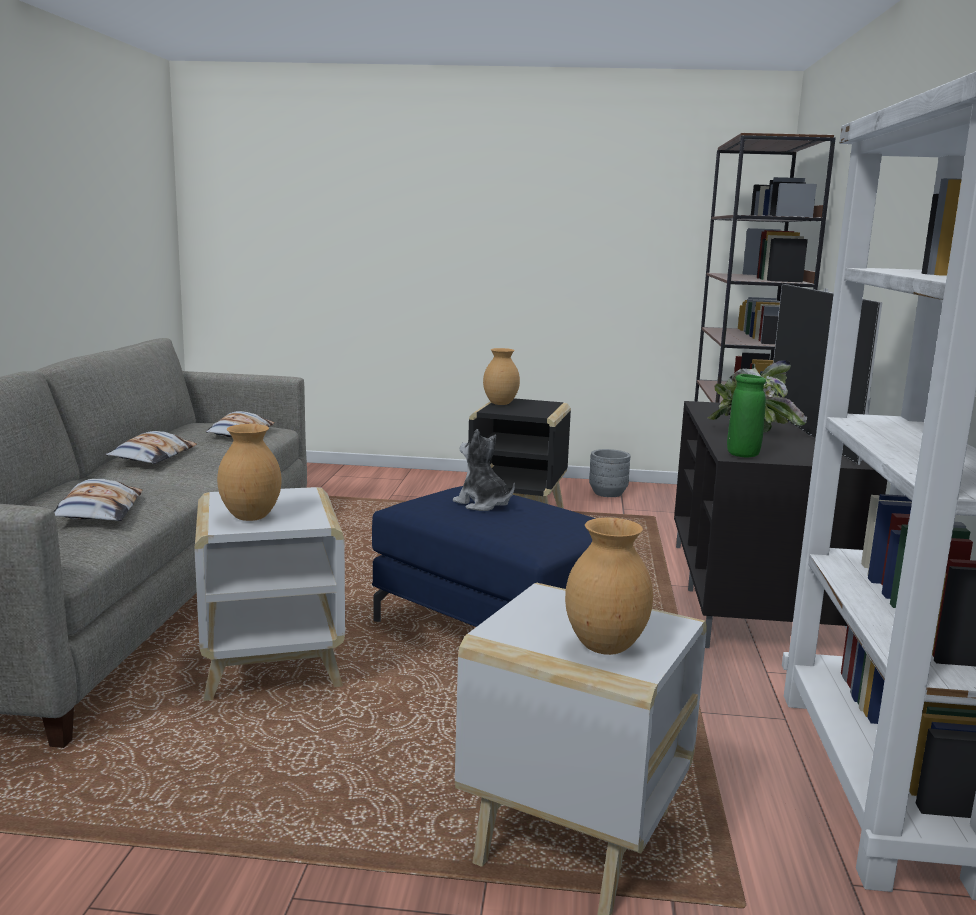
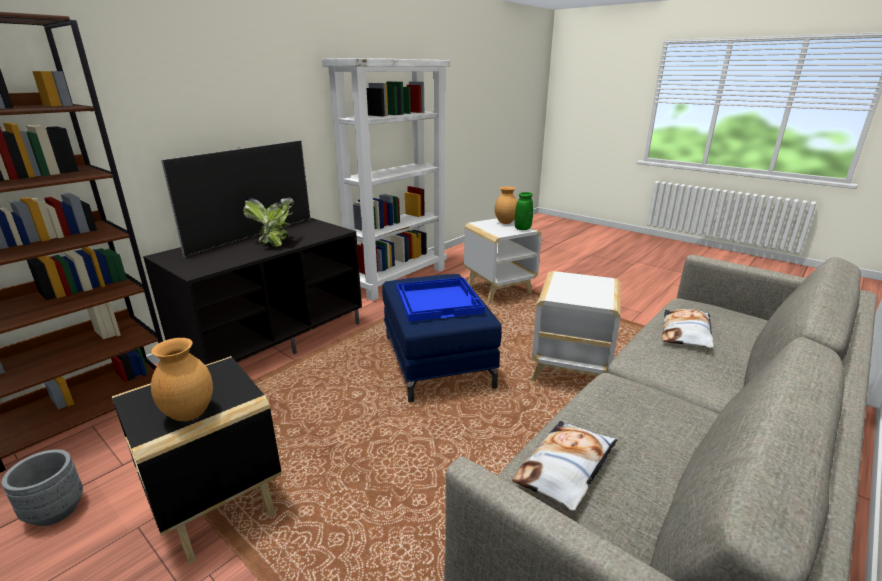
camera: 145 degrees left, 10 degrees up
(153, 457) = (673, 423): pillow -> none
(249, 517) = (592, 284): brown vase -> none
(483, 504) = (439, 300): plush toy -> blue tray
(742, 455) = (335, 231): green vase -> green vase (522, 229)

